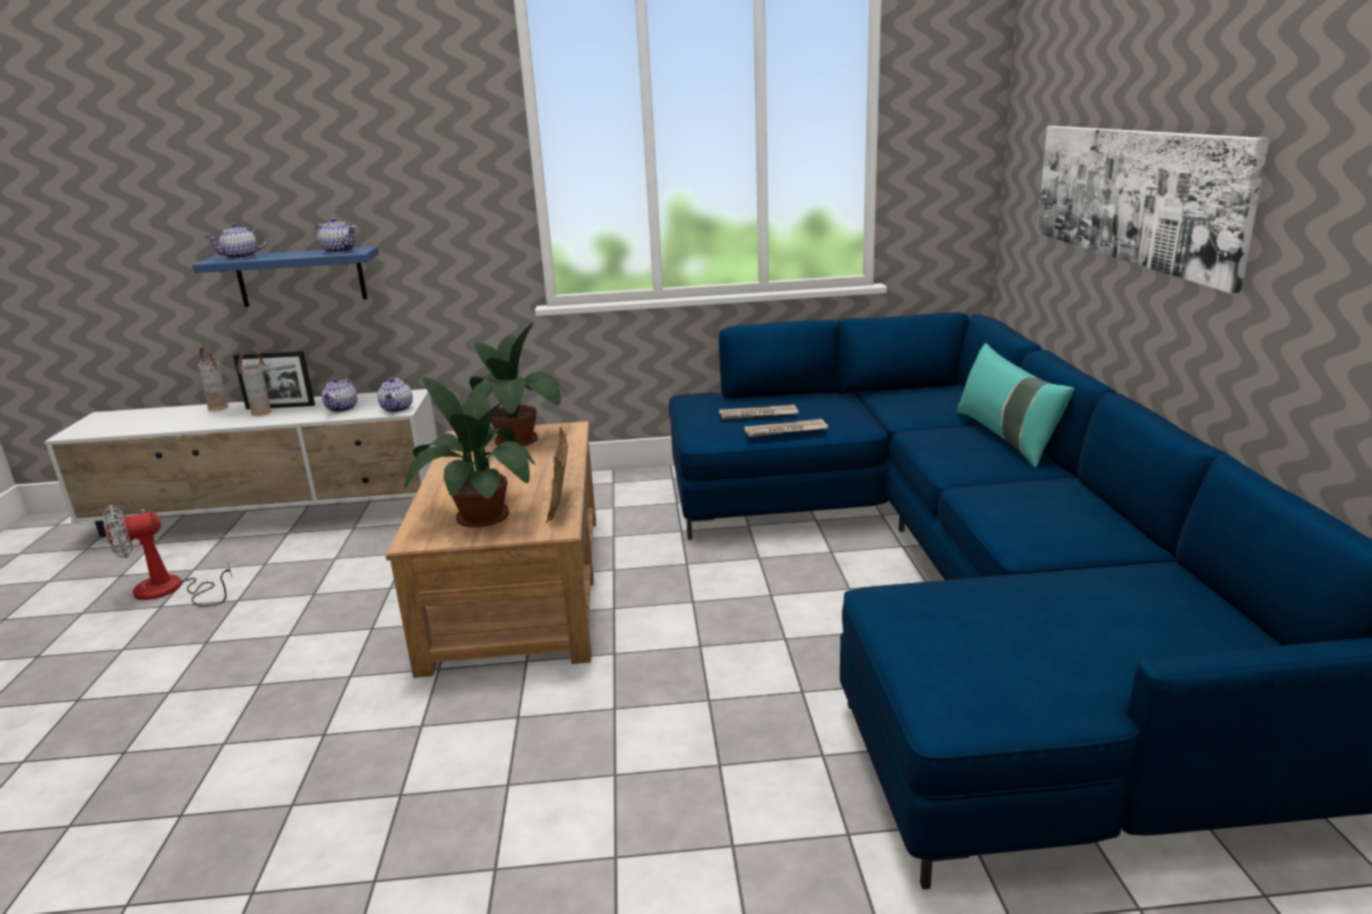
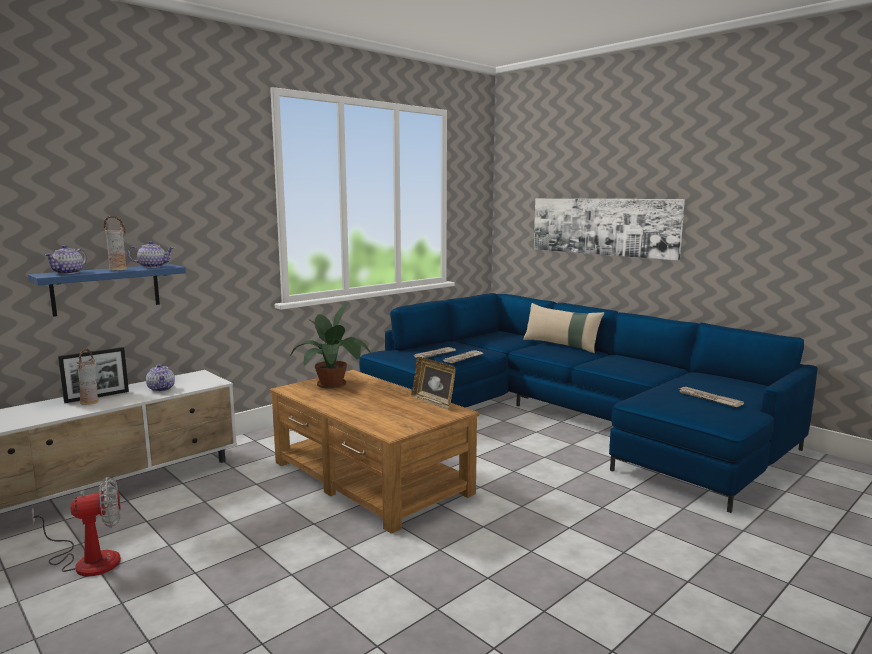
camera: 40 degrees left, 10 degrees down
(170, 591) = (88, 560): fan -> fan turned 135 degrees counterclockwise
(219, 408) = (32, 407): vase -> vase (118, 270)
(397, 409) = (211, 382): teapot -> none
(479, 514) = (400, 415): potted plant -> none
(1006, 437) = (561, 345): turquoise pillow -> beige pillow
(1043, 638) = (708, 398): none -> newspaper

